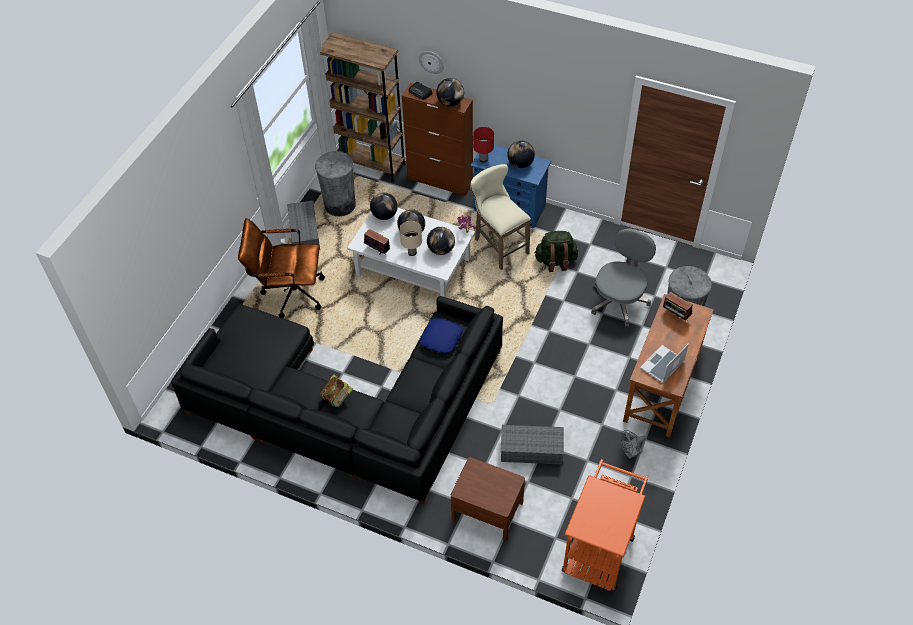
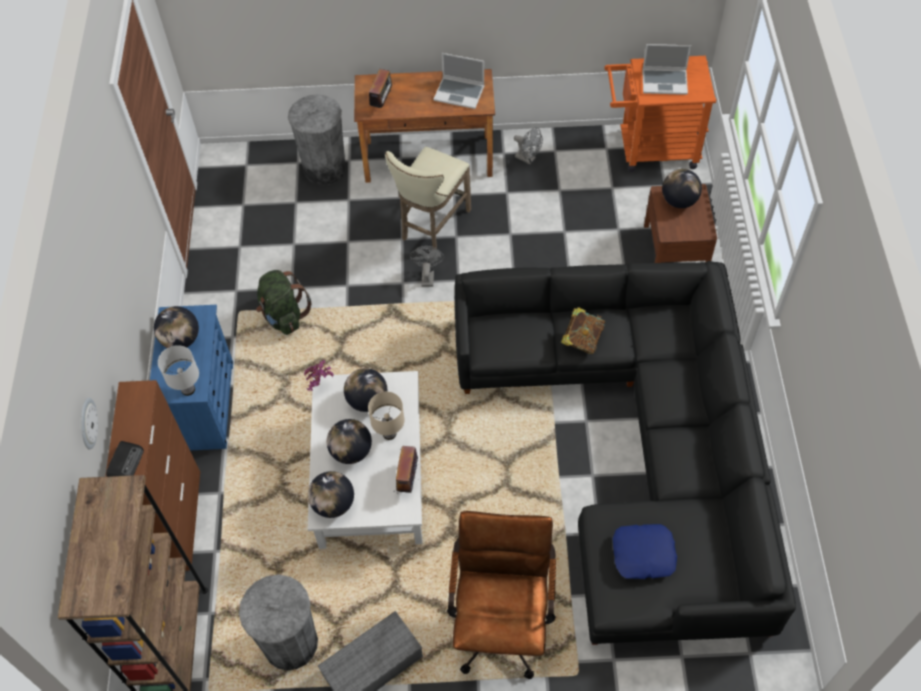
camera: 115 degrees left, 5 degrees up
(288, 293) = (501, 620): brown office chair -> brown office chair turned 150 degrees counterclockwise
(337, 398) = (669, 408): book -> book (582, 339)
(441, 338) = (514, 338): blue pillow -> blue pillow (643, 555)
(450, 103) = (138, 408): globe -> globe (679, 201)
(483, 159) = (188, 389): red table lamp -> white table lamp
(498, 245) = (283, 390): beige stool -> beige stool (432, 226)
(530, 450) = (578, 240): grey storage box -> none
(547, 346) = (427, 276): none -> grey fan
(604, 506) = (665, 82): none -> laptop
(619, 301) = (320, 231): grey office chair -> none

